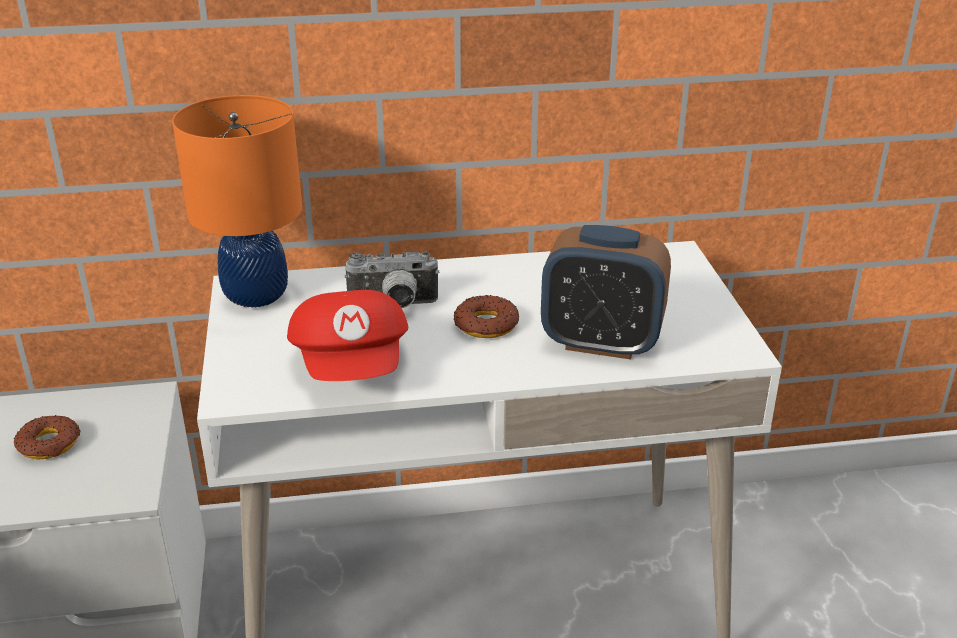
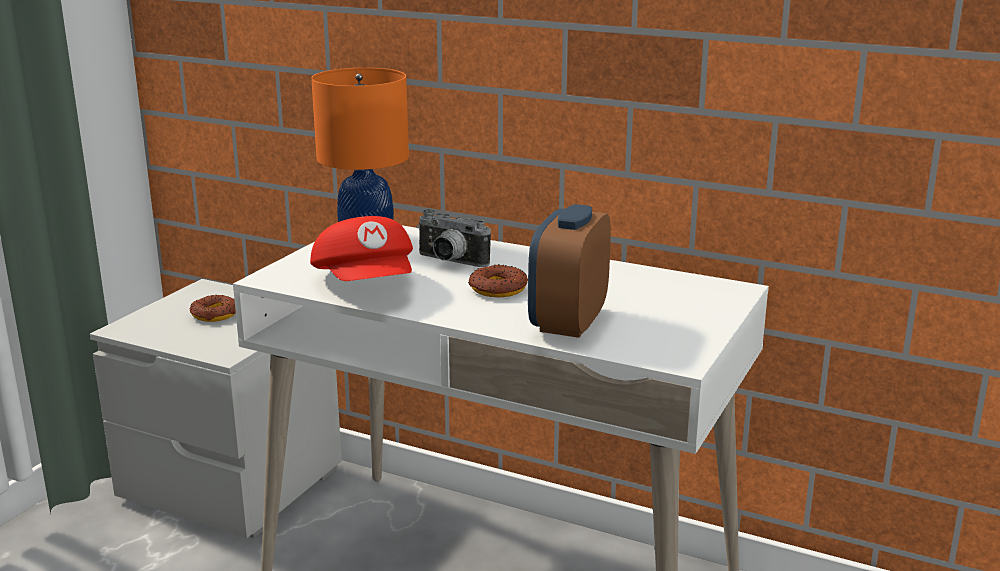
camera: 35 degrees right, 10 degrees down
(353, 366) = (367, 285): red cap -> red cap turned 45 degrees counterclockwise
(601, 343) = (568, 322): alarm clock -> alarm clock turned 60 degrees clockwise

